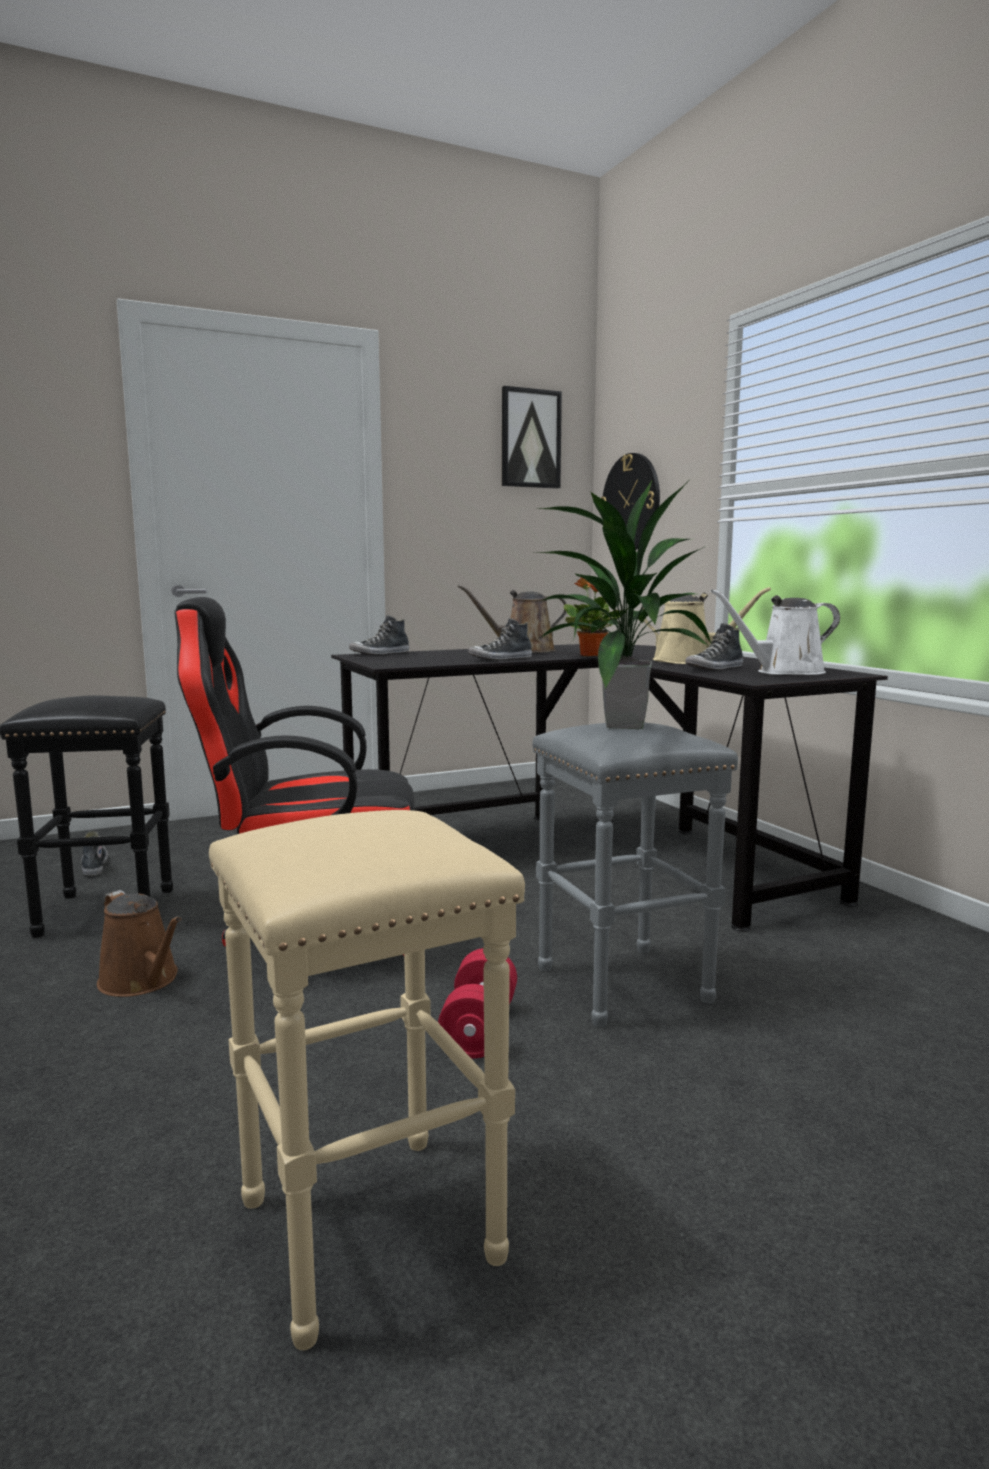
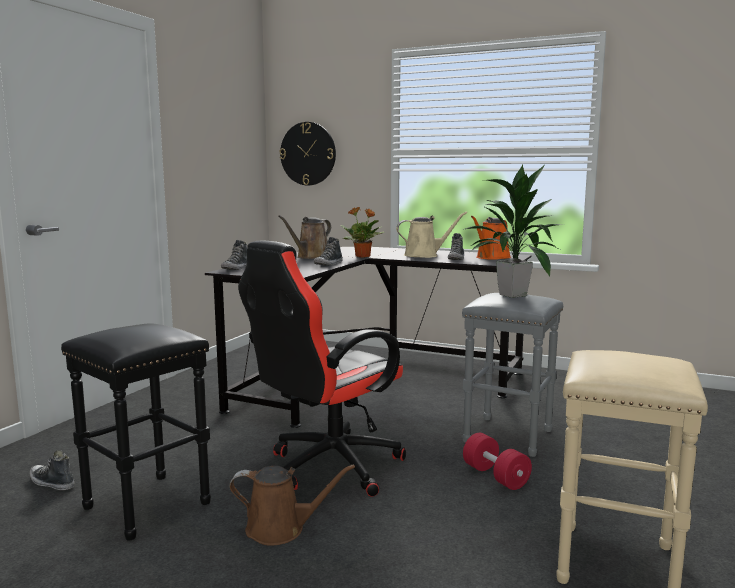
camera: 40 degrees left, 0 degrees up
(530, 438) = (236, 106): picture -> none
(784, 672) = (491, 257): white watering can -> orange watering can

